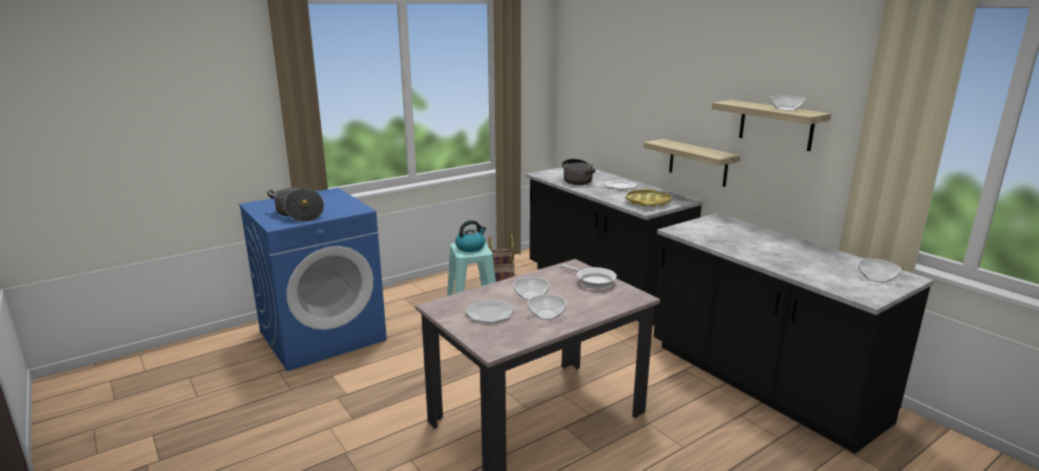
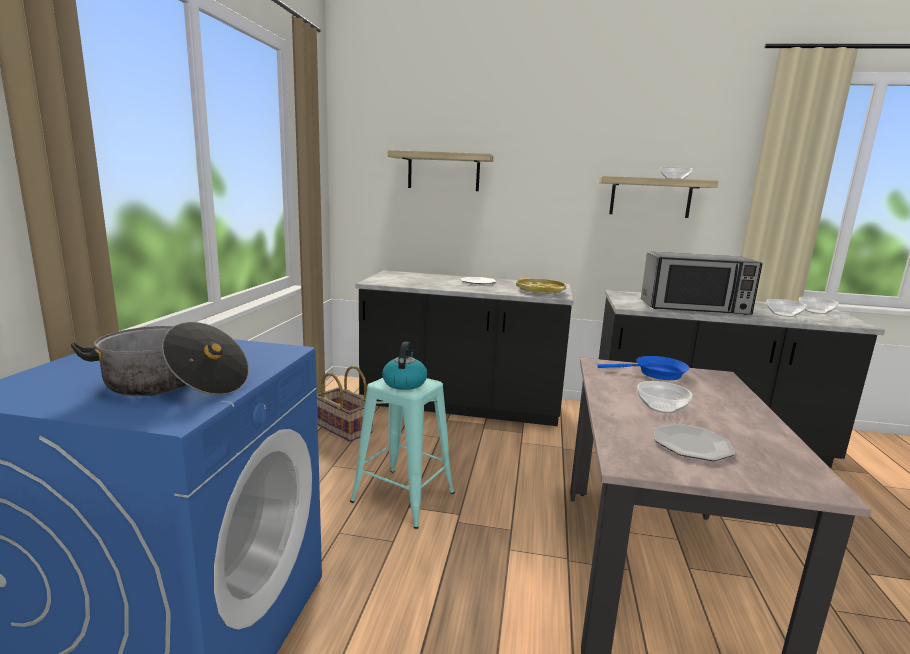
camera: 45 degrees left, 5 degrees down
(546, 315) = (730, 422): bowl -> bowl (784, 314)
(577, 180) = (425, 282): cooking pot -> none
(593, 281) = (655, 373): white frying pan -> blue frying pan
(698, 163) = (558, 246): shelf -> shelf (443, 171)
(738, 244) = (694, 308): none -> microwave

